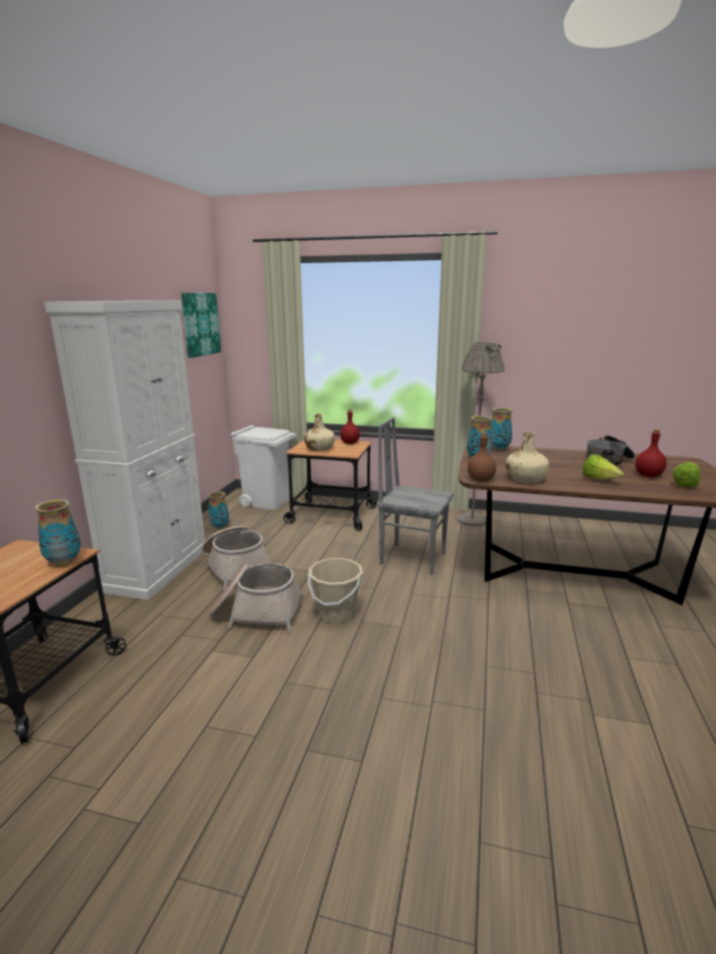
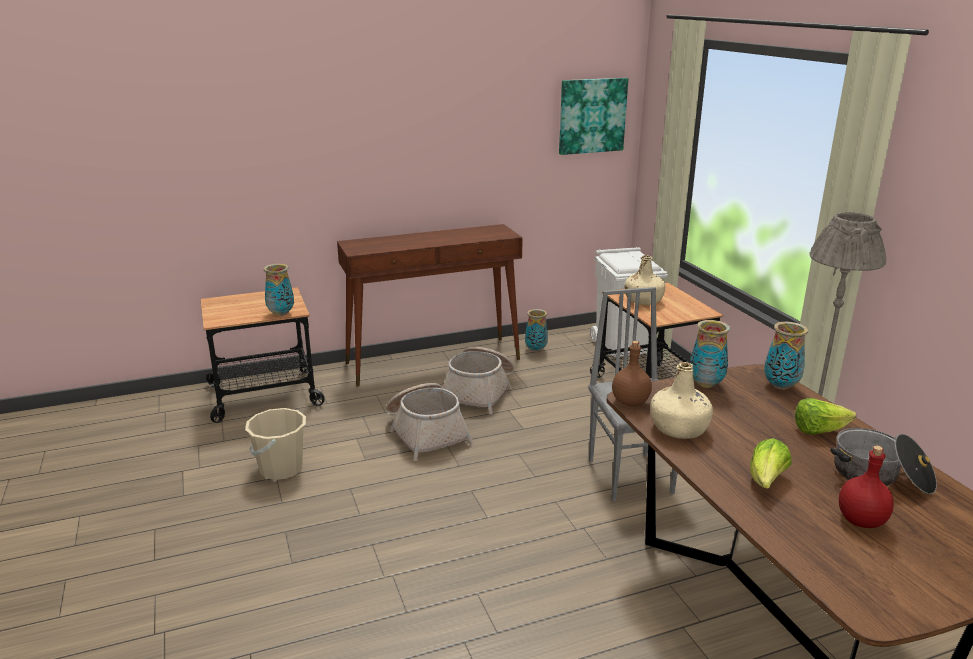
camera: 55 degrees right, 5 degrees up
(158, 569) = (434, 361): white cabinet -> brown console table
(336, 613) = (468, 472): beige bucket -> beige bucket (281, 468)
(350, 443) = (693, 307): red bottle -> none
(685, 484) = (871, 560): lettuce -> lettuce (818, 431)

